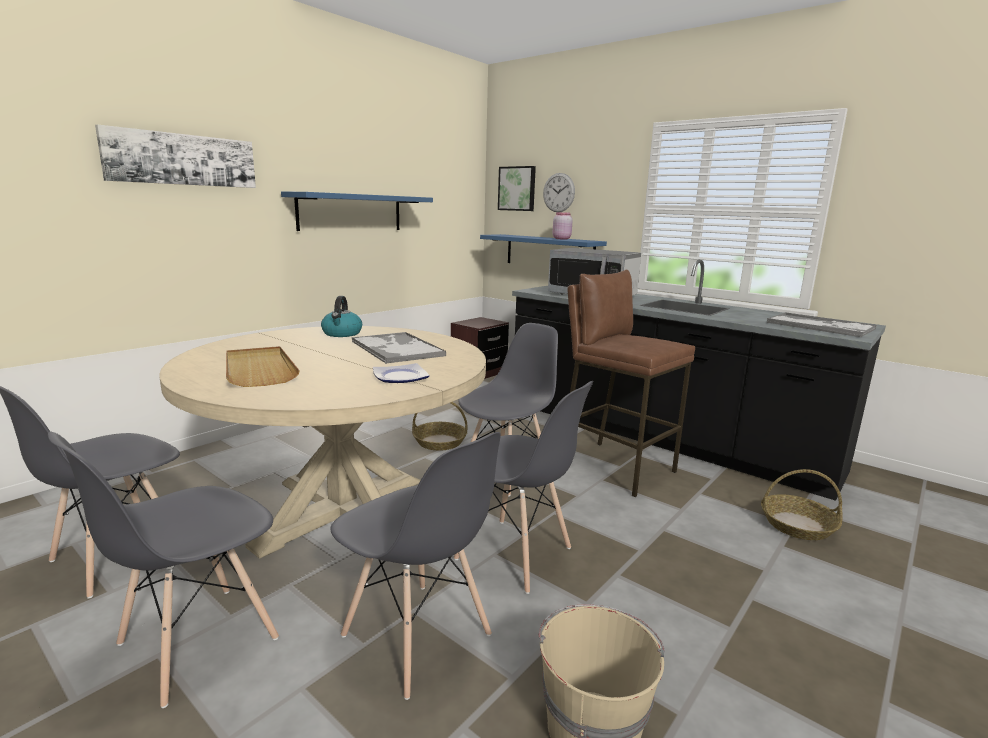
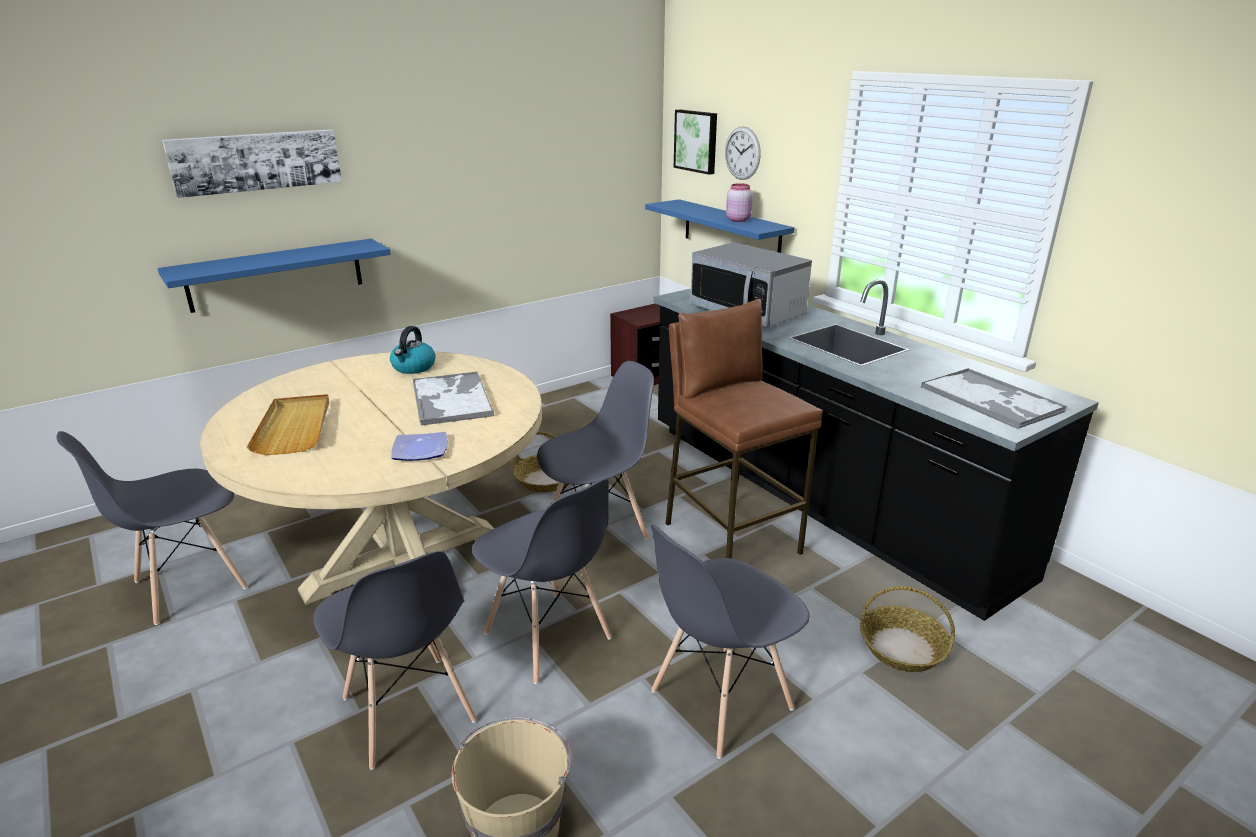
camera: 15 degrees right, 10 degrees up
(197, 642) = (225, 682): grey chair -> grey chair (720, 700)
(351, 212) = (465, 193): blue shelf -> blue shelf (276, 275)

